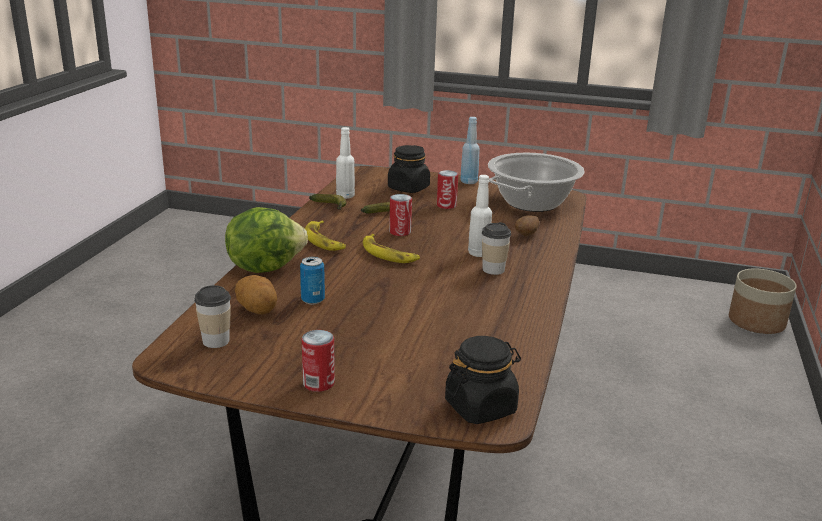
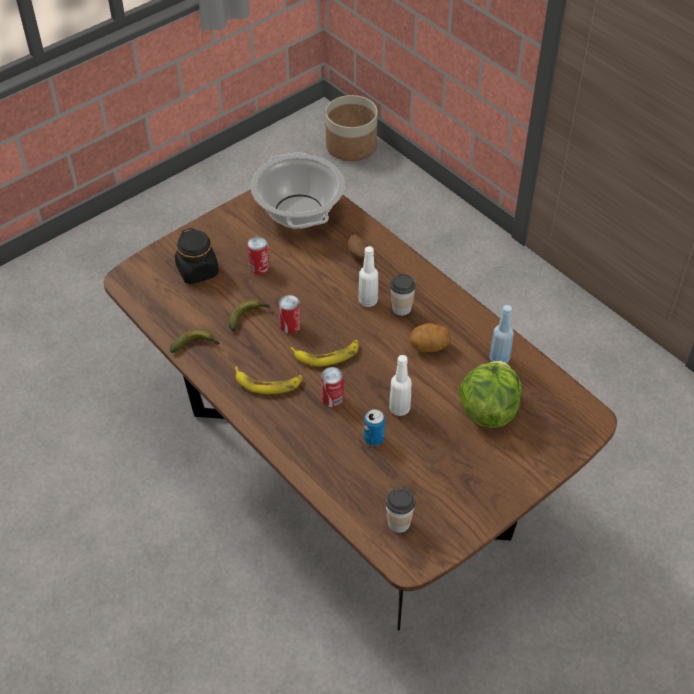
camera: 55 degrees left, 25 degrees up
(257, 310) = (366, 479): potato -> potato (429, 347)
(264, 267) = (291, 444): lettuce -> lettuce (488, 410)
(318, 383) = (496, 487): can -> can (332, 399)
(345, 196) = (178, 323): white bottle -> white bottle (399, 408)
(469, 182) = (218, 223): blue bottle -> blue bottle (499, 359)
(481, 407) = (573, 419): black jar -> none

